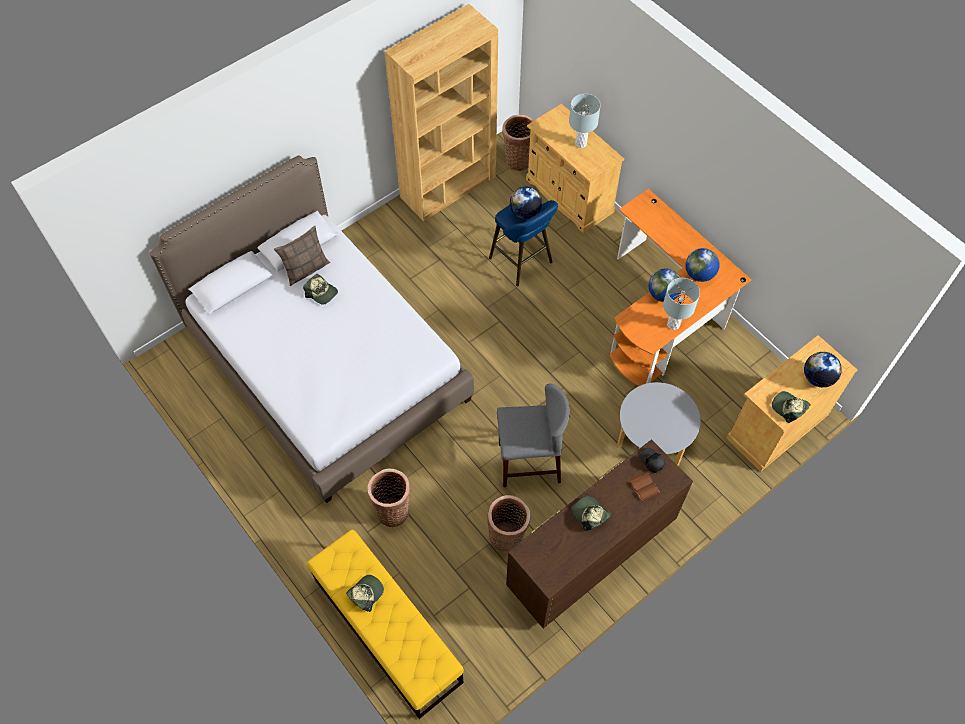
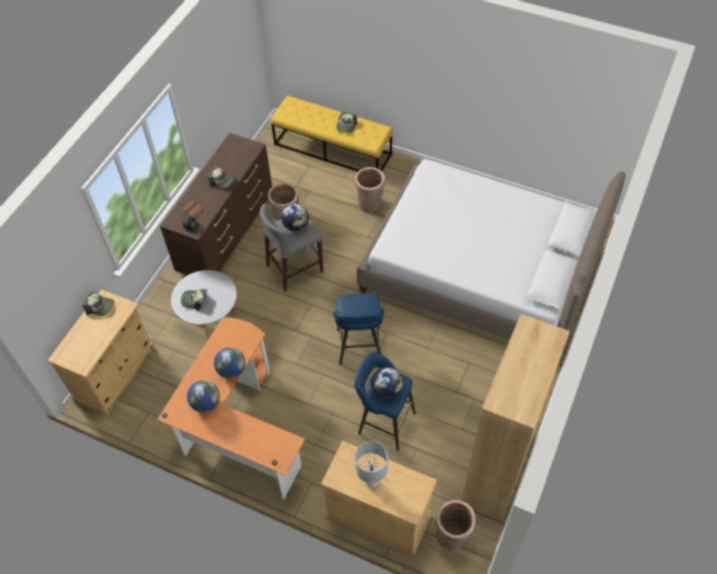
camera: 155 degrees right, 5 degrees down
(306, 269) = (529, 266): pillow -> none
(321, 292) = (502, 254): cap -> cap (195, 300)
(506, 339) = (359, 348): none -> blue stool
(673, 324) = (214, 348): grey table lamp -> none
(817, 378) = (80, 339): globe -> globe (296, 226)

